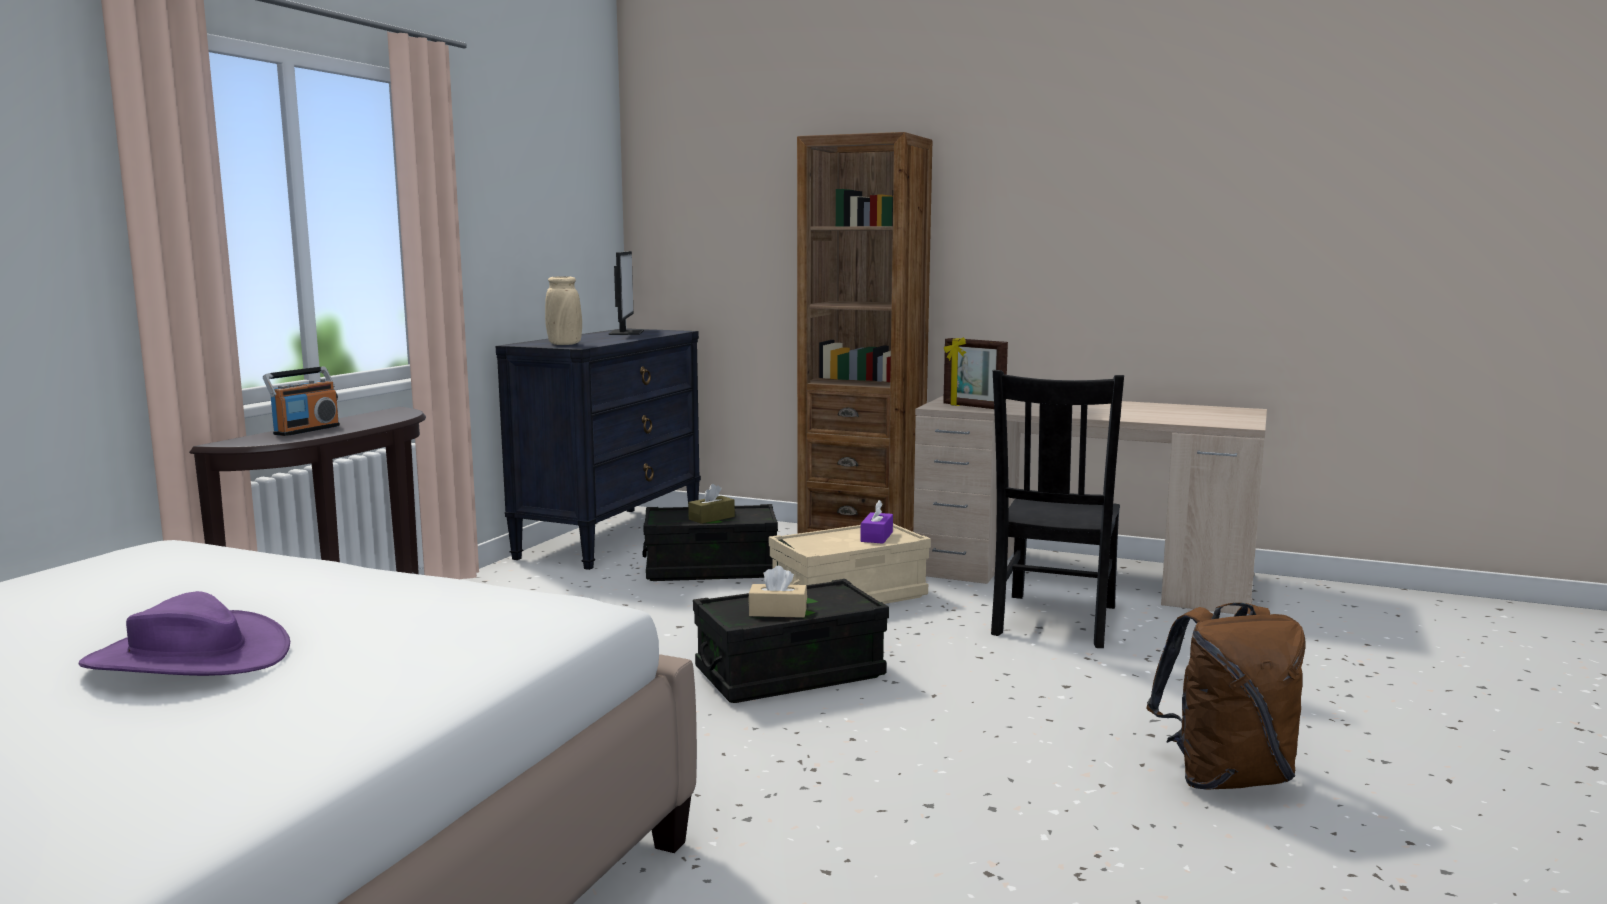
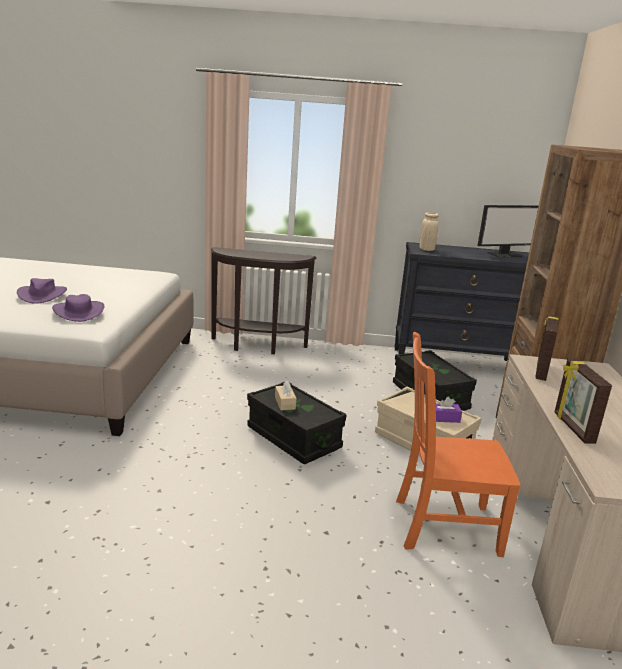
camera: 70 degrees right, 10 degrees up
(306, 430) = (249, 253): radio -> none
(434, 614) = (79, 312): none -> purple hat
(711, 518) = (432, 368): brown tissue box -> none
(1053, 622) = (442, 526): black chair -> orange chair
(1126, 417) = (572, 428): none -> picture frame
(1225, 777) = (213, 599): brown backpack -> none

